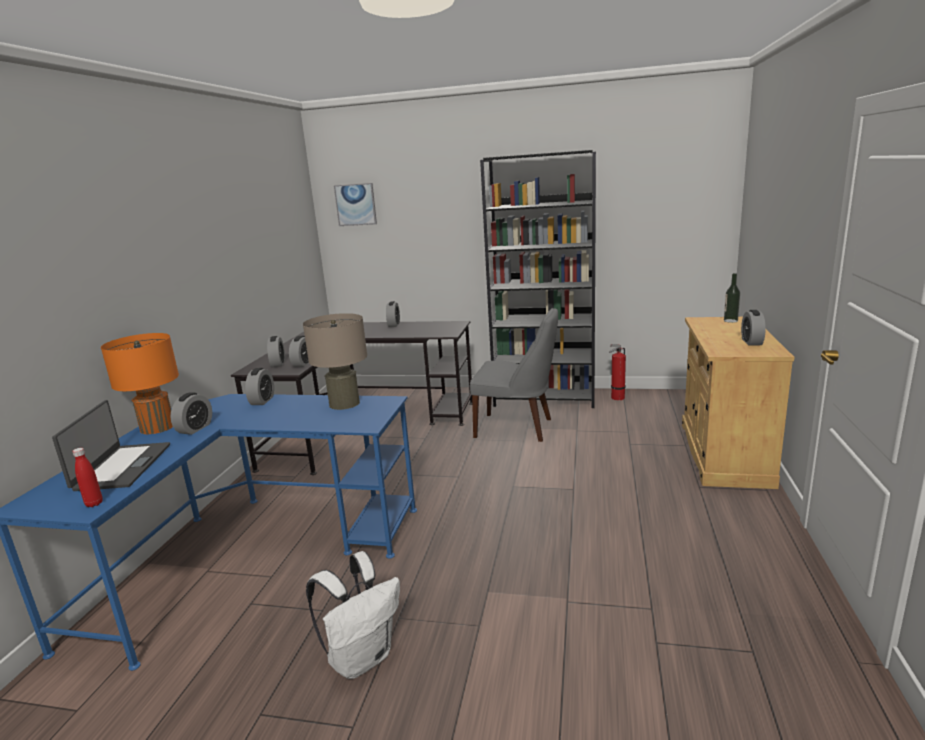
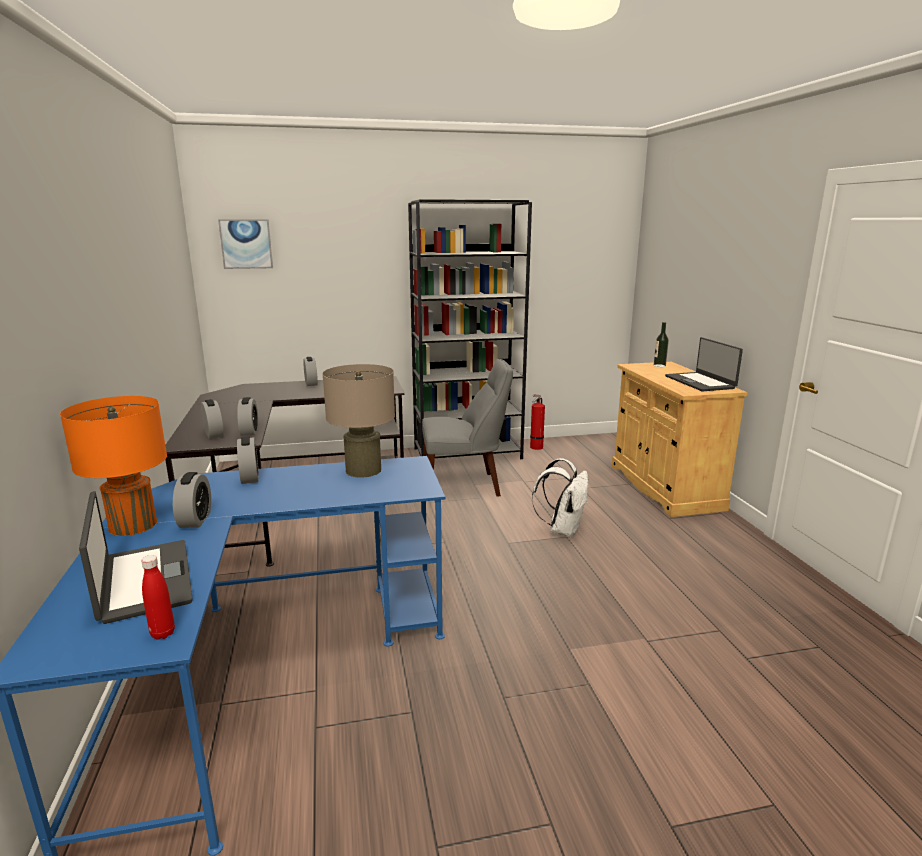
camera: 25 degrees left, 0 degrees up
(362, 657) = (499, 749): white backpack -> white backpack (563, 529)
(751, 342) = (700, 382): alarm clock -> laptop

